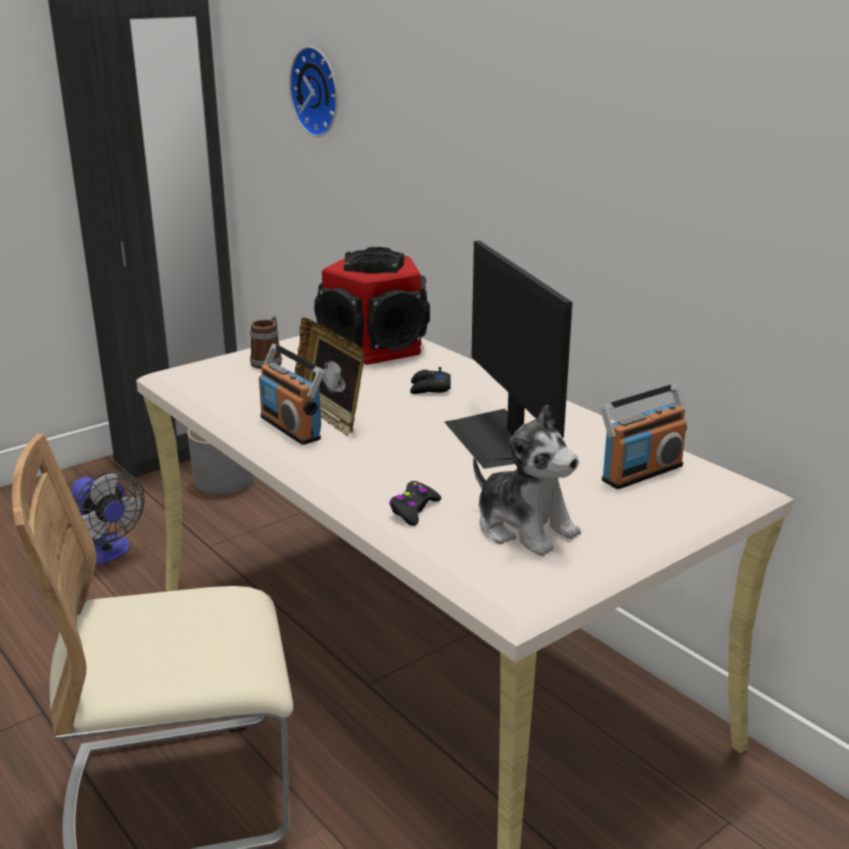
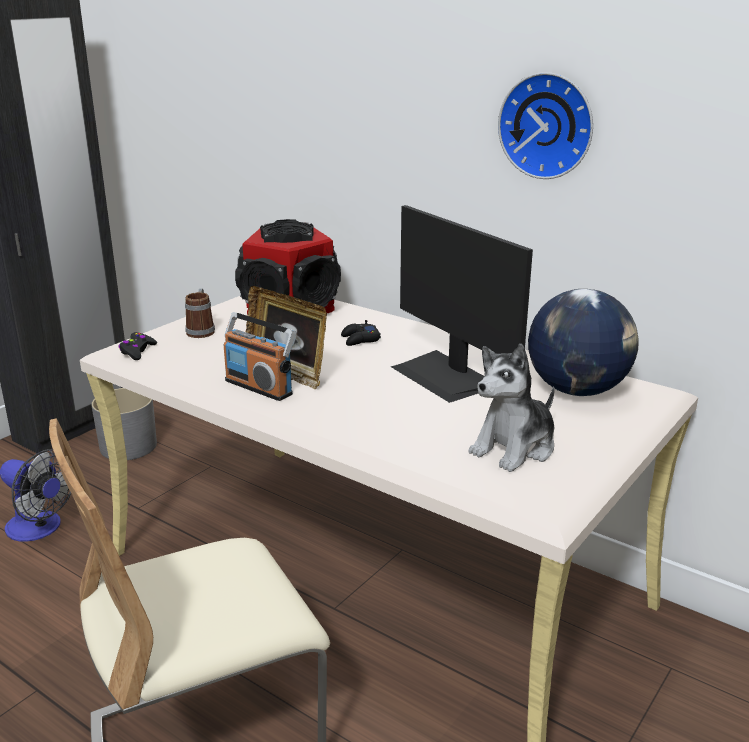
camera: 15 degrees left, 0 degrees up
(319, 91) = (199, 83): wall clock -> wall clock (548, 125)
(413, 510) = (413, 445): black game controller -> black game controller (137, 351)
(524, 528) = (515, 448): plush toy -> plush toy turned 105 degrees clockwise
(641, 472) = (577, 390): radio -> globe

